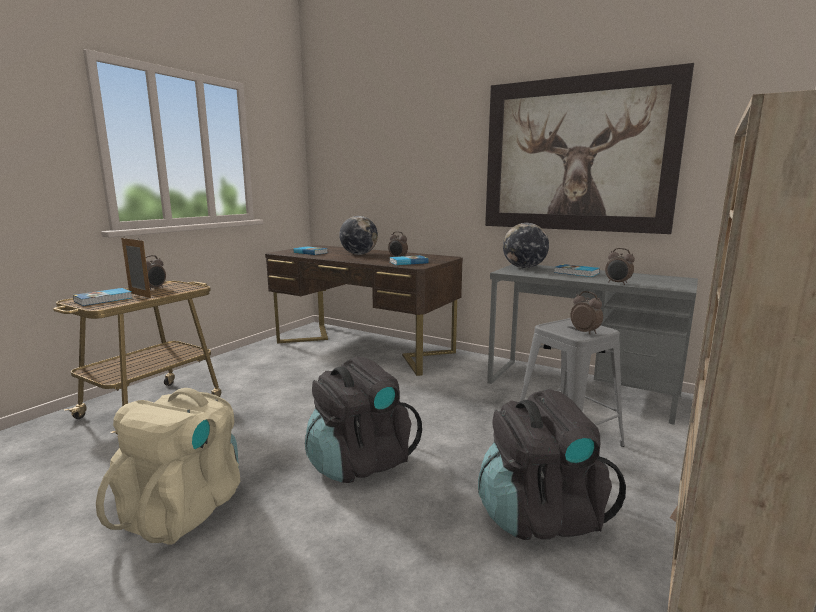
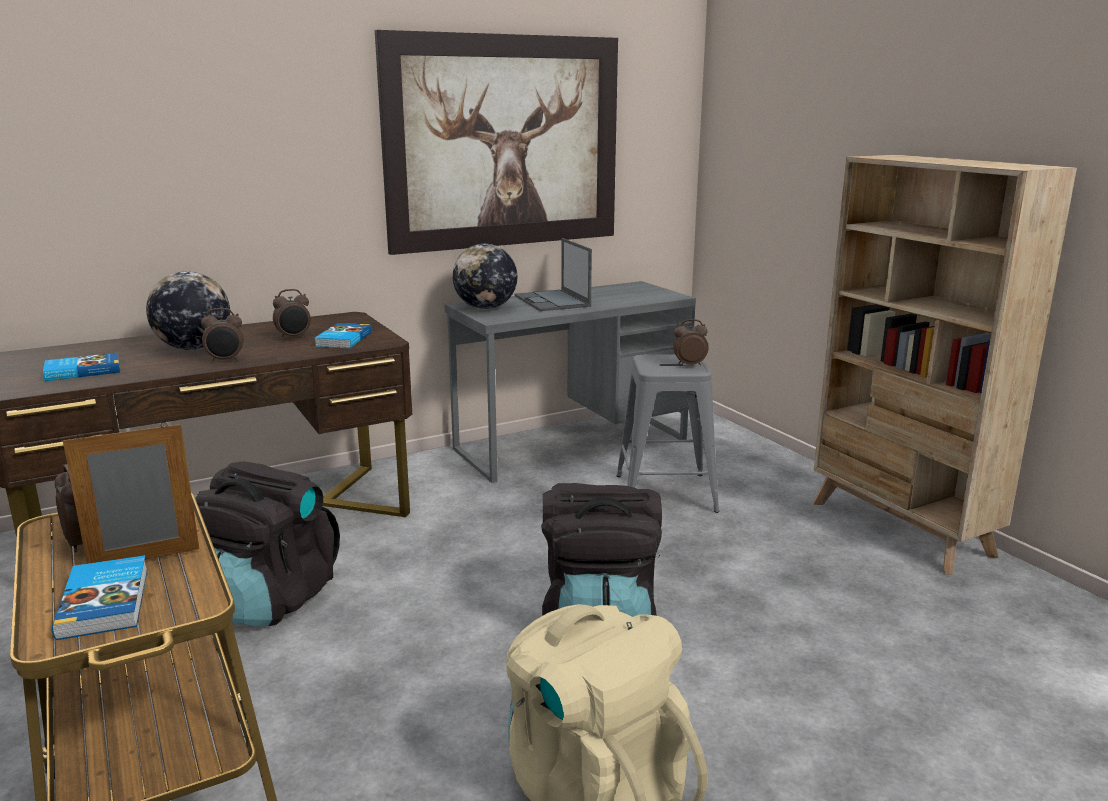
camera: 60 degrees left, 5 degrees up
(540, 515) = (776, 554): black backpack -> black backpack (269, 600)
(576, 273) = (552, 301): book -> laptop
(617, 283) = (624, 304): alarm clock -> alarm clock (225, 361)

